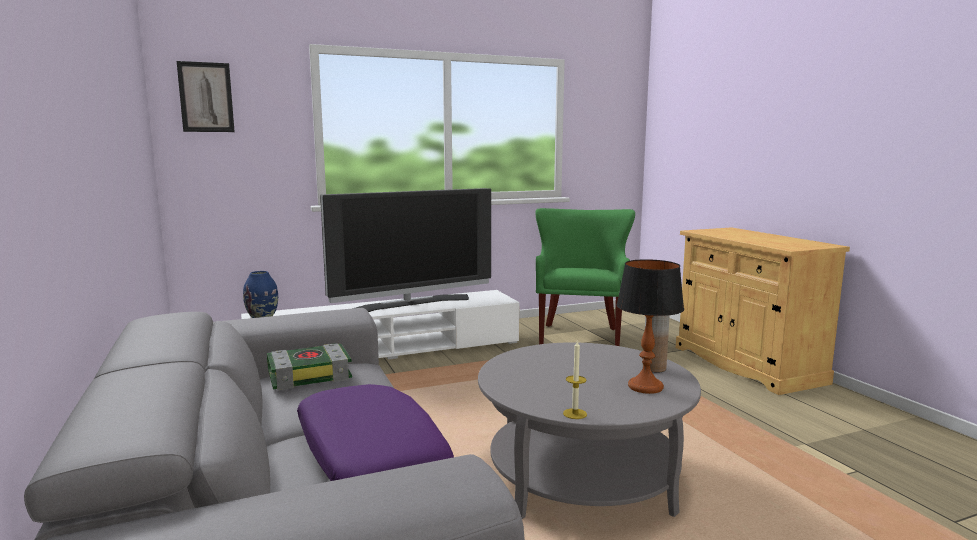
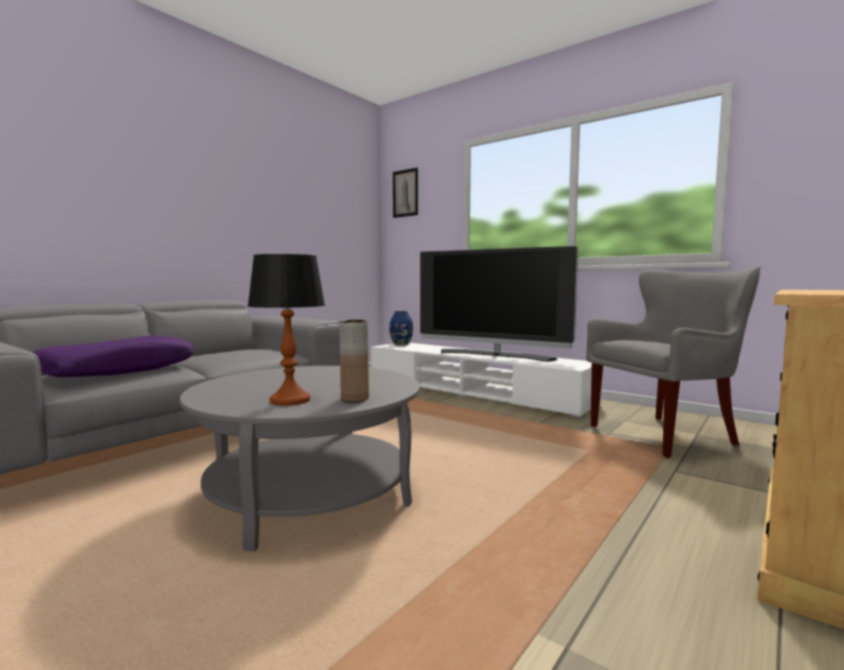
camera: 60 degrees right, 5 degrees down
(310, 374) = (254, 349): book -> none
(575, 414) = (202, 390): candle -> none
(580, 336) = (665, 435): green armchair -> grey armchair

